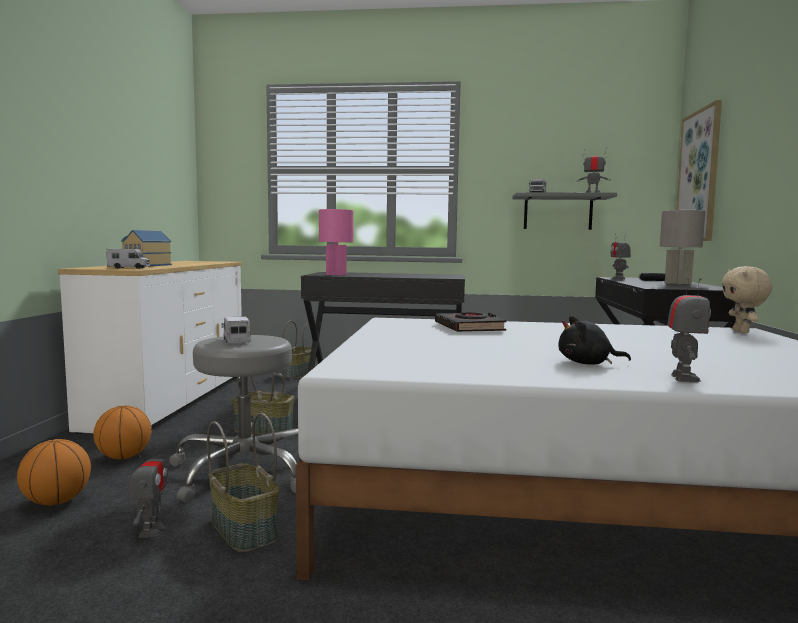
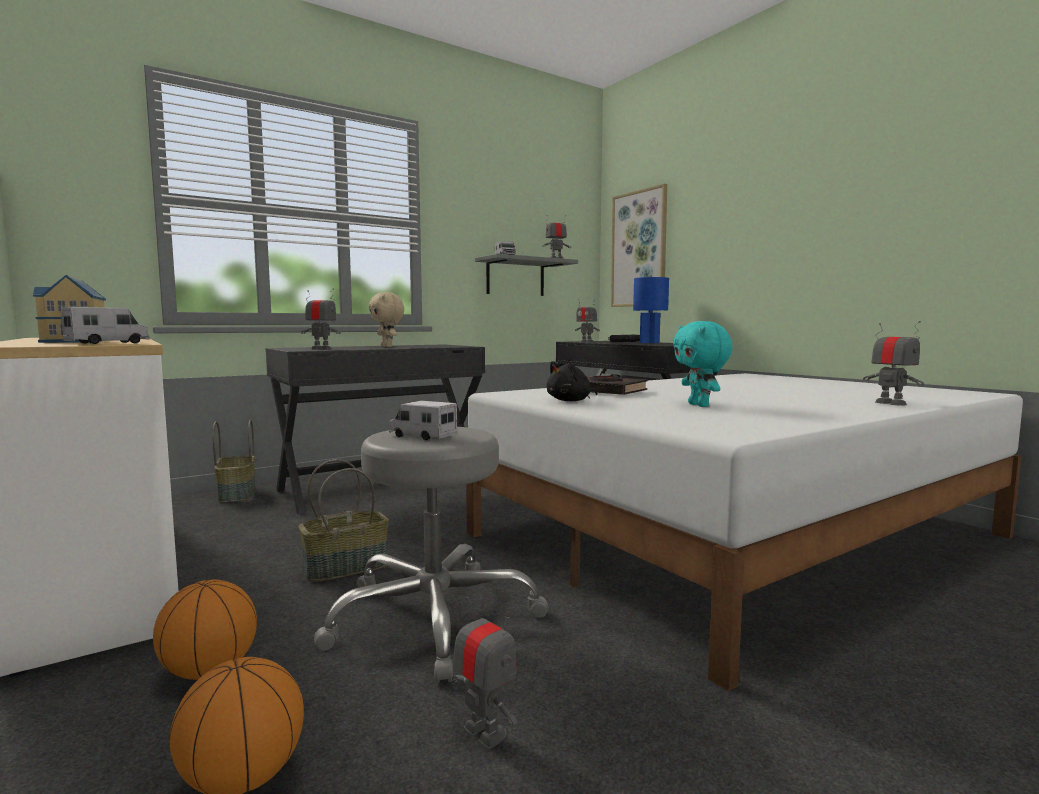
camera: 40 degrees left, 0 degrees up
(245, 529) = (580, 674): basket -> none
(335, 274) = (321, 349): pink table lamp -> toy robot
(469, 348) = (700, 405): none -> turquoise plush toy
(587, 363) = (812, 403): black plush toy -> black plush toy (571, 401)
(677, 283) = (649, 342): grey table lamp -> blue table lamp
(742, 331) = (754, 375): beige plush toy -> beige plush toy (387, 346)

